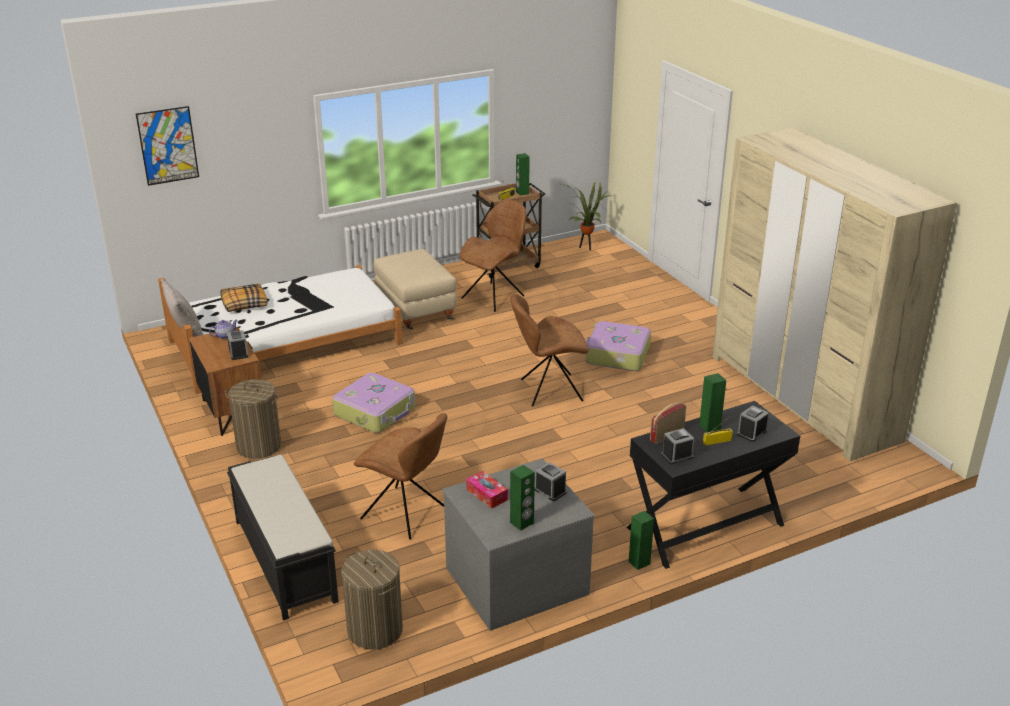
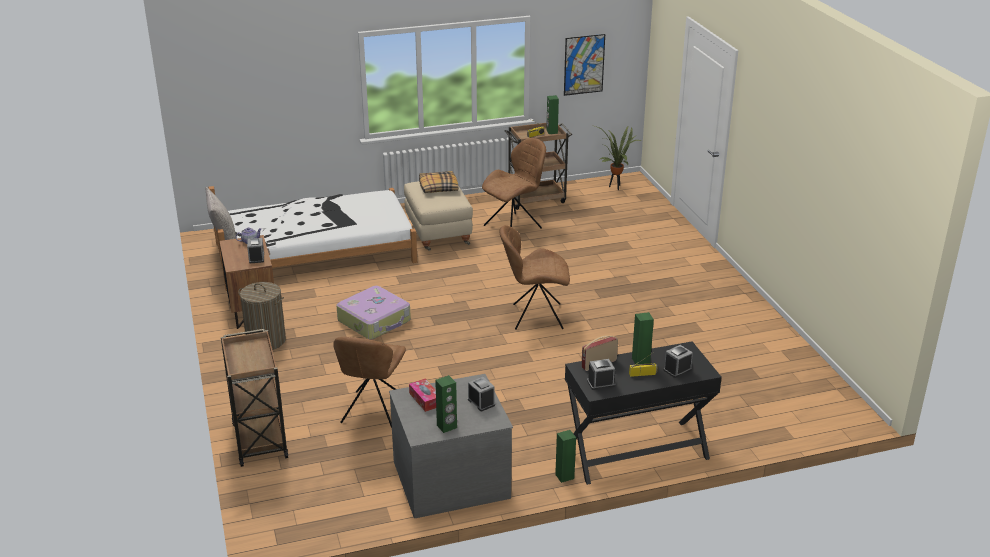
camera: 10 degrees right, 0 degrees up
(168, 145) = (224, 70): picture -> picture (584, 64)
(244, 304) = (280, 214): pillow -> pillow (438, 187)
(284, 559) = (259, 439): black bench -> brown cart
(375, 630) = (317, 506): laundry basket -> none
(405, 514) = (373, 412): brown chair -> brown chair turned 60 degrees clockwise
(616, 355) = (609, 290): suitcase -> none
(802, 397) = (771, 345): beige wardrobe -> none

